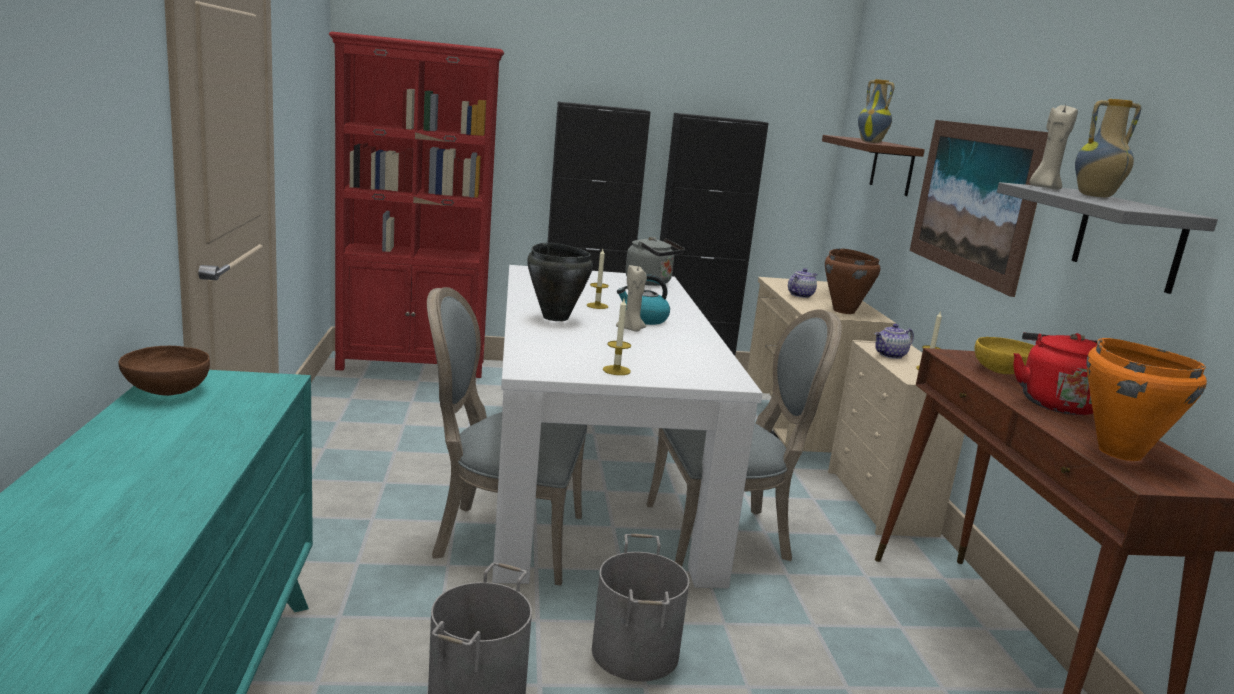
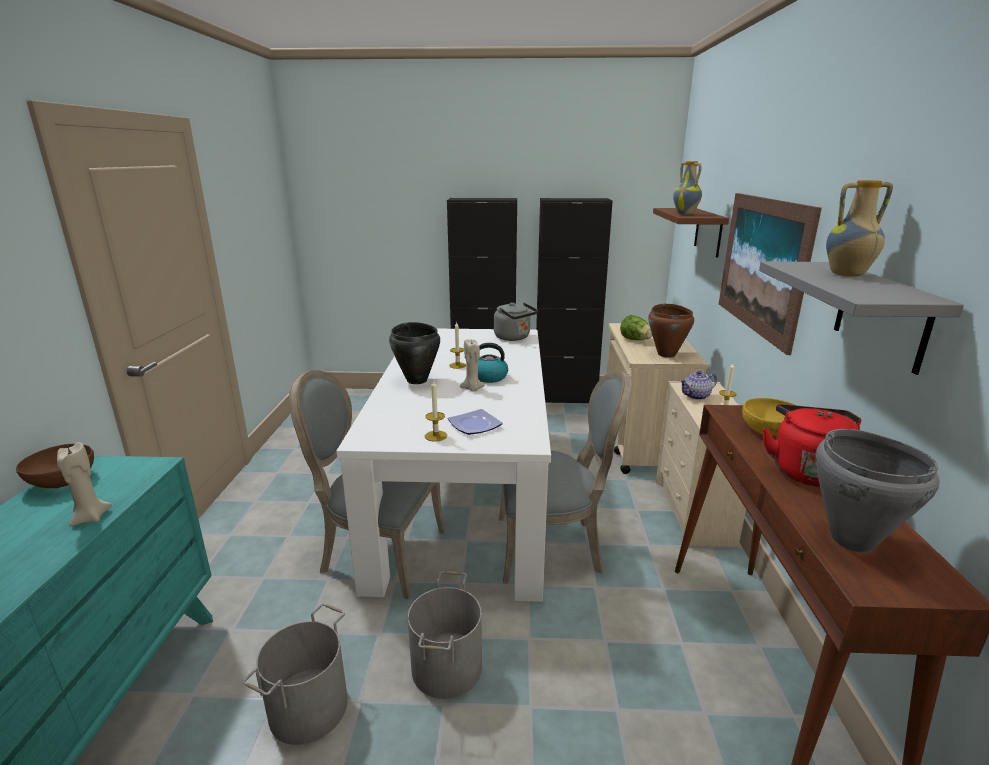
camera: 10 degrees right, 5 degrees up
(413, 365) = (364, 397): red bookcase -> none
(655, 363) = (473, 425): none -> plate
(800, 295) = (635, 340): teapot -> lettuce
(1044, 188) = (801, 266): beige candle -> beige candle (90, 518)
(1119, 452) = (851, 540): orange cooking pot -> grey cooking pot

